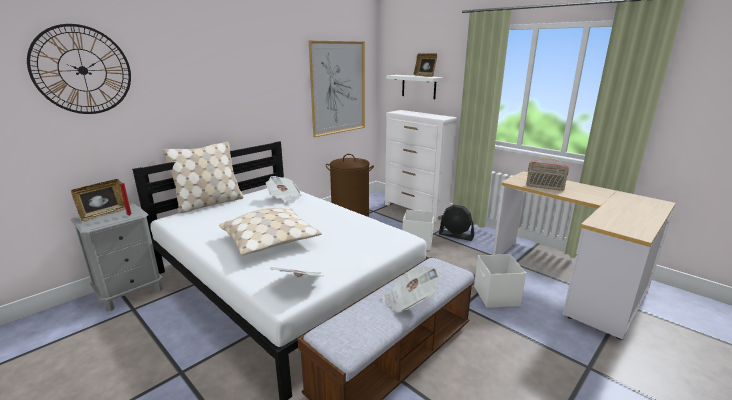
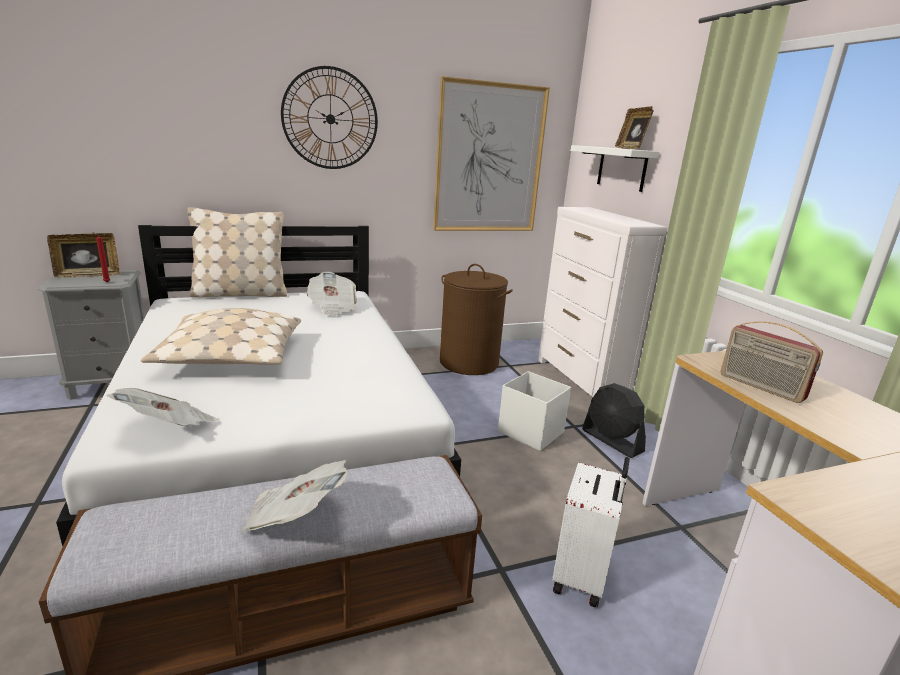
camera: 25 degrees right, 0 degrees up
(82, 70) = (88, 85): wall clock -> wall clock (330, 119)
(496, 297) = (582, 578): white storage box -> white suitcase

